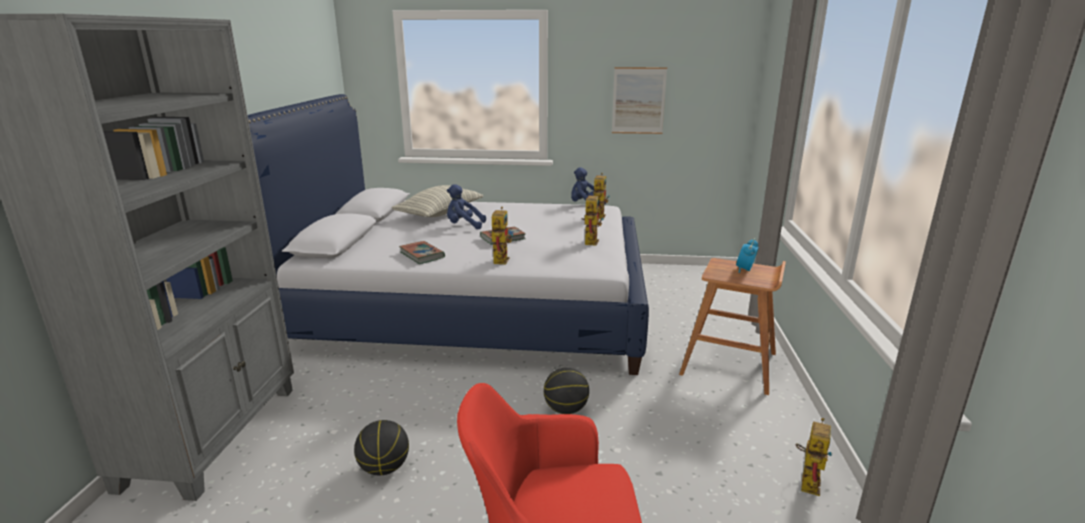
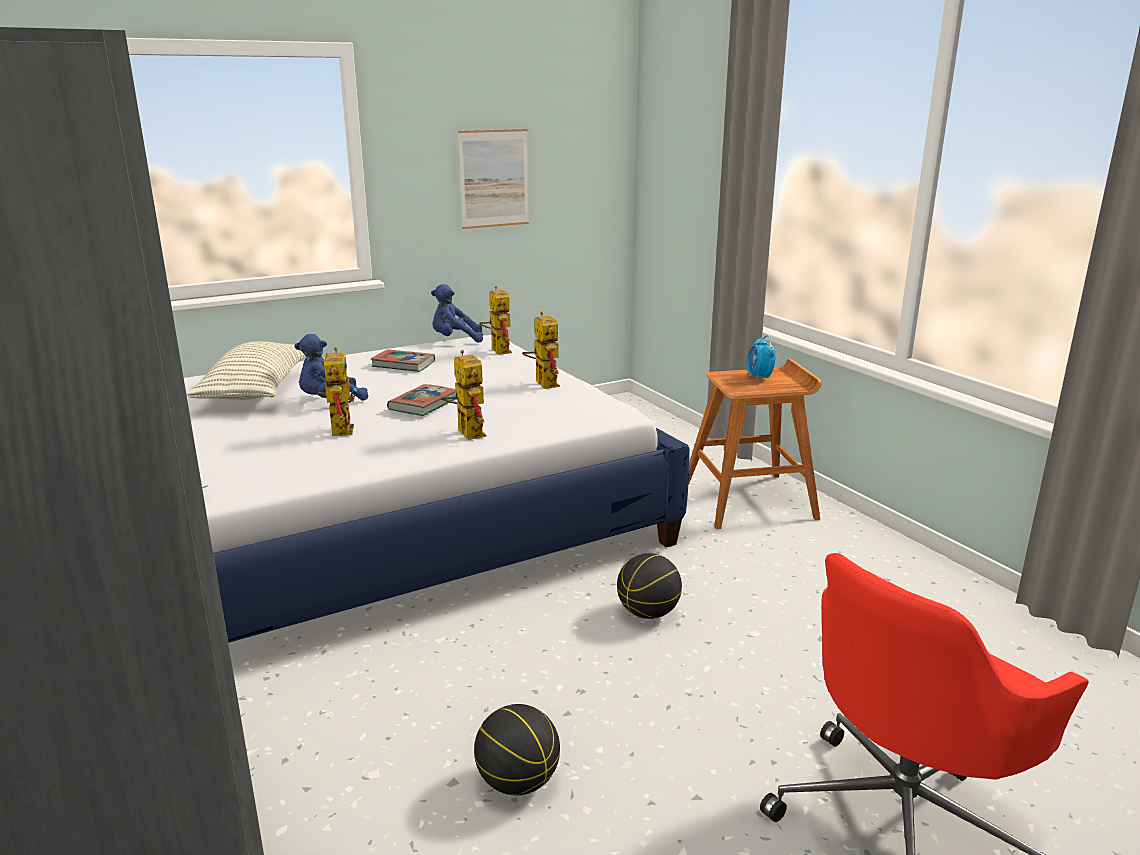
camera: 35 degrees left, 0 degrees up
(422, 255) = (339, 455): book -> book (403, 364)
(807, 480) = (941, 587): toy robot -> toy robot (340, 428)

